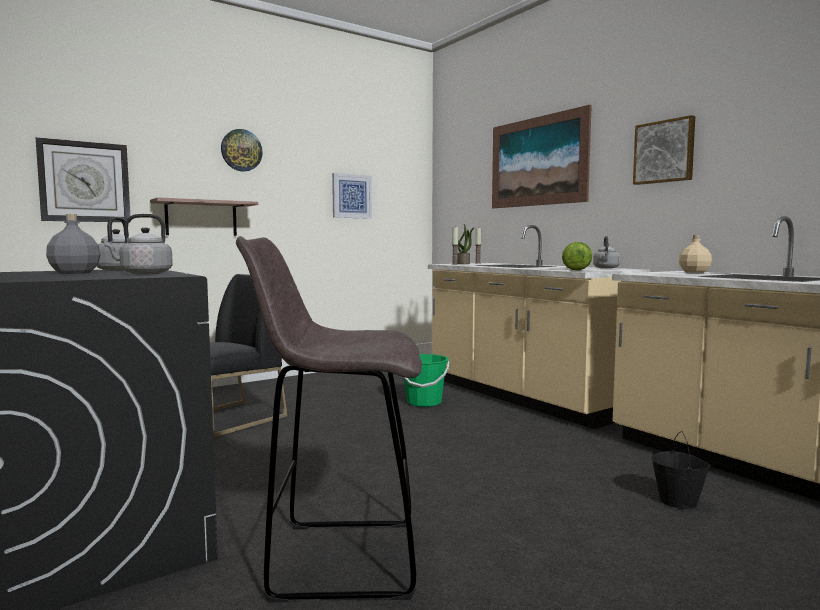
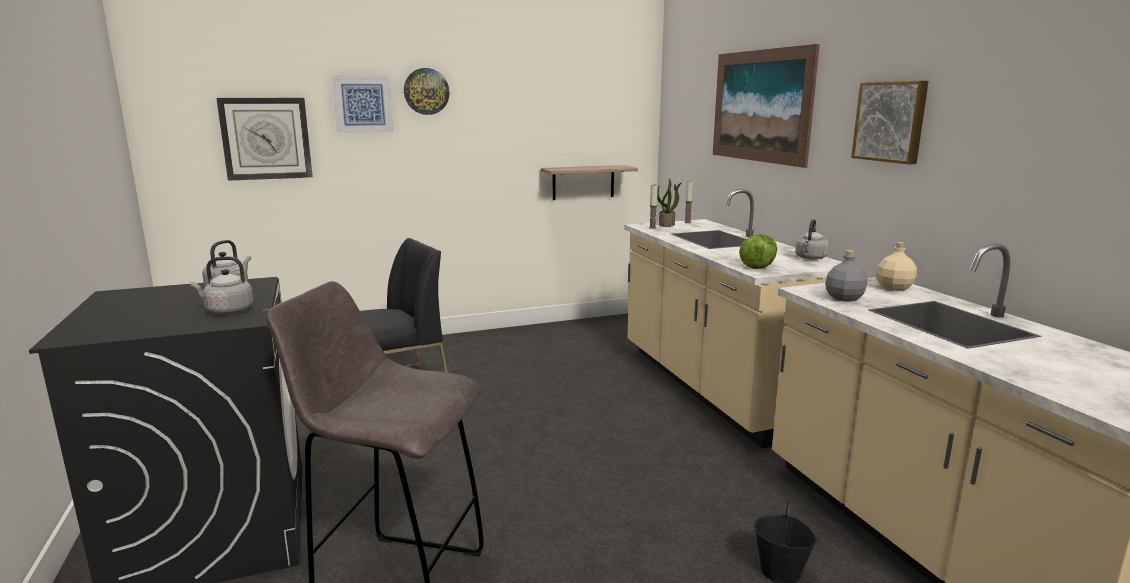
camera: 15 degrees right, 10 degrees up
(76, 273) = (179, 302): grey bottle -> grey bottle (844, 298)
(201, 218) = (385, 168): shelf -> shelf (583, 182)
(351, 196) = (555, 133): picture -> picture (363, 104)
(424, 402) = (599, 384): green bucket -> none

